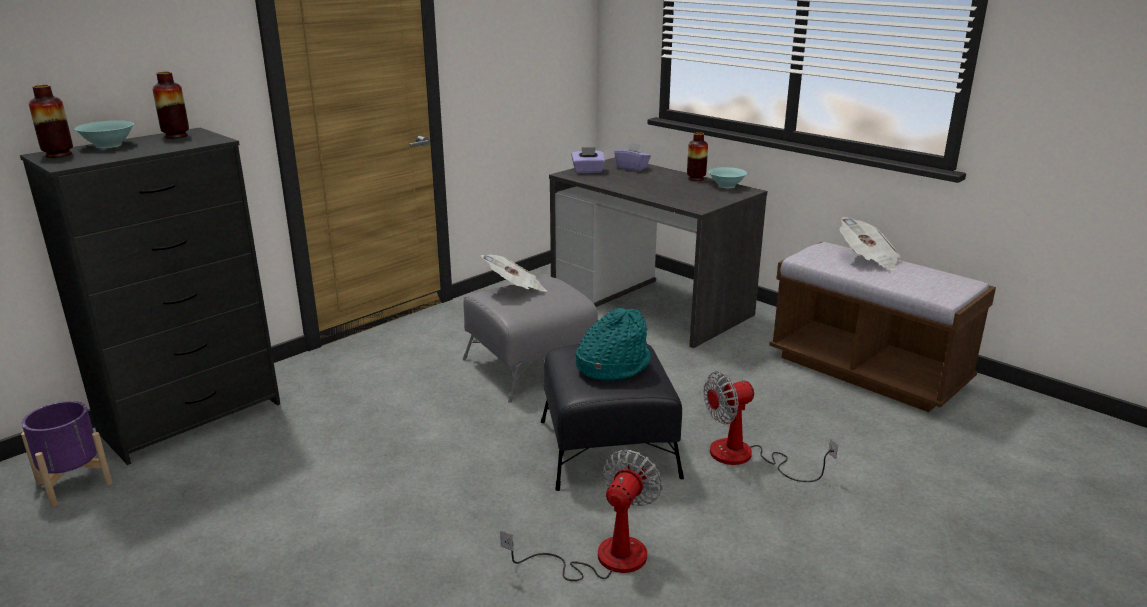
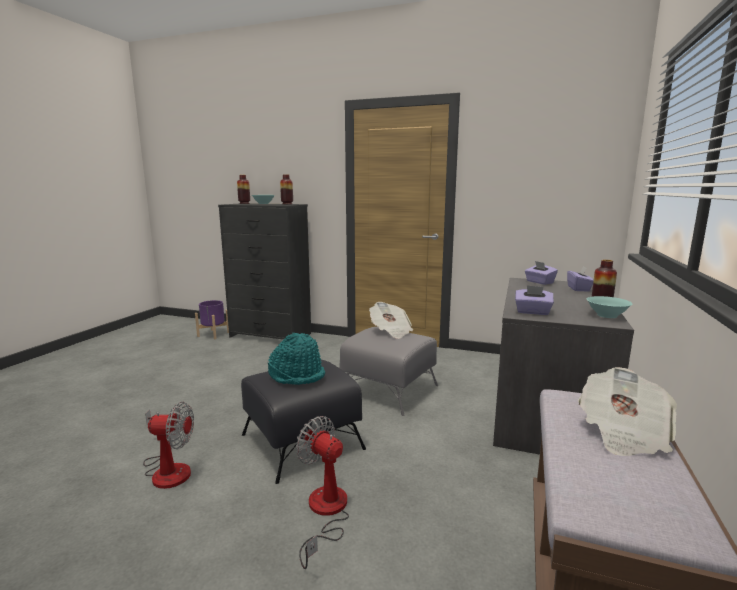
camera: 65 degrees right, 10 degrees down
(695, 202) = (532, 312): none -> purple tissue box

